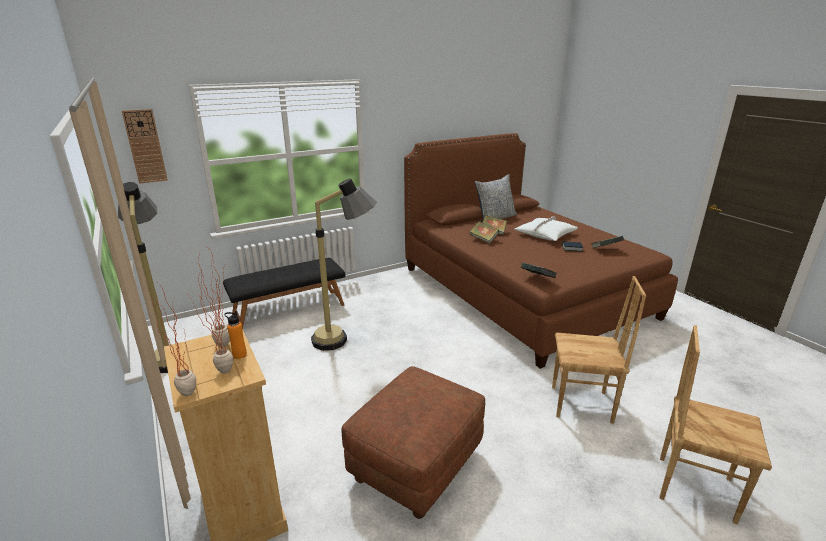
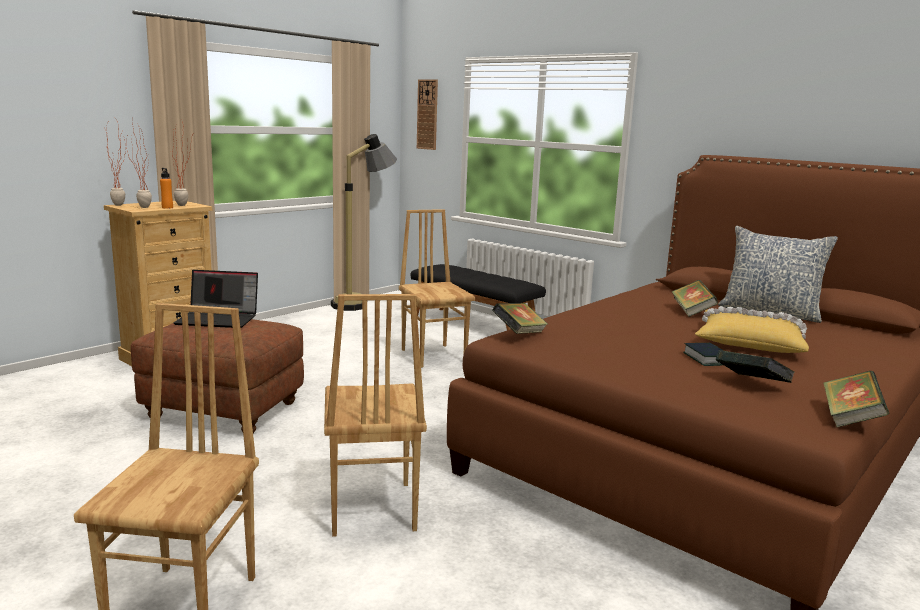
camera: 70 degrees right, 10 degrees down
(346, 340) = (434, 355): floor lamp -> brown chair
(397, 403) = (219, 319): none -> laptop
(483, 239) = (645, 308): book -> book (850, 419)
(545, 234) = (749, 342): white pillow -> yellow pillow

